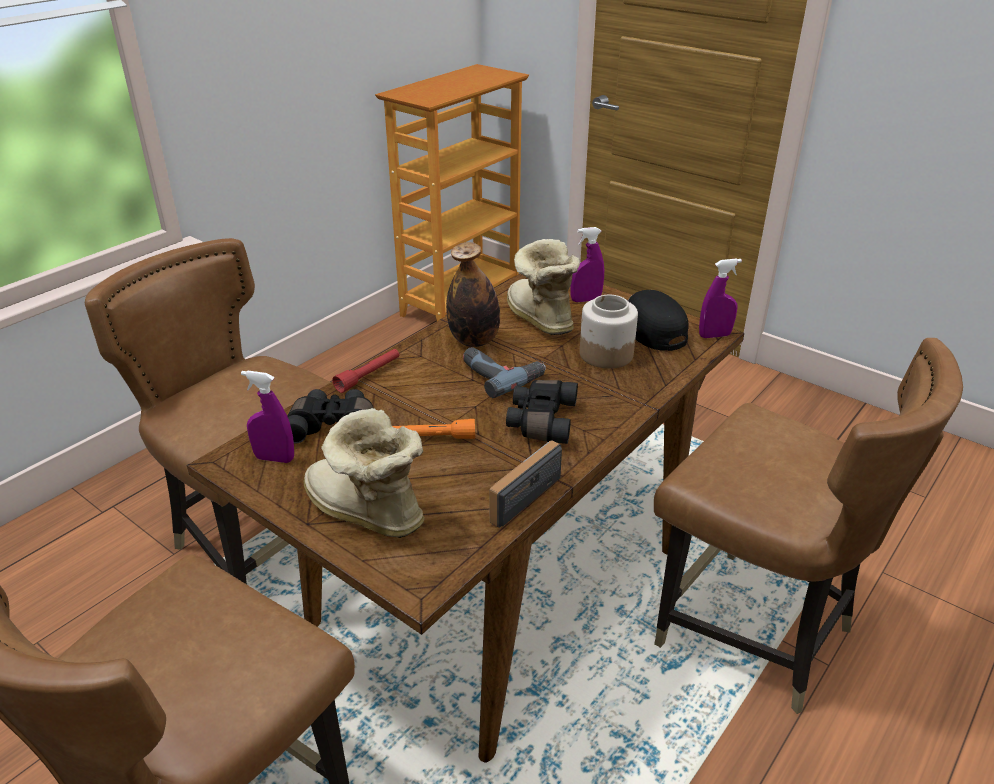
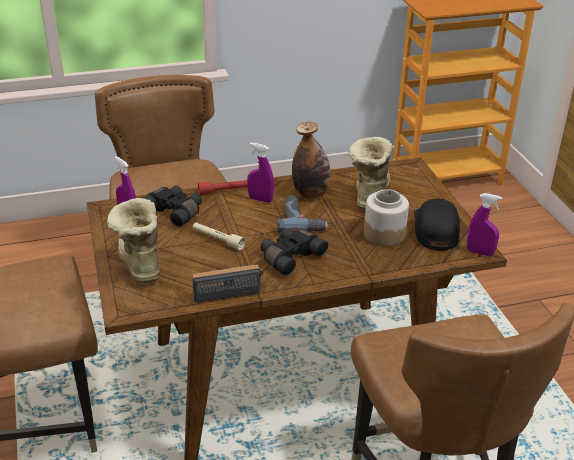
camera: 35 degrees right, 0 degrees up
(432, 438) = (218, 240): orange flashlight -> beige flashlight
(585, 300) = (418, 194): purple spray bottle -> purple spray bottle (260, 199)

